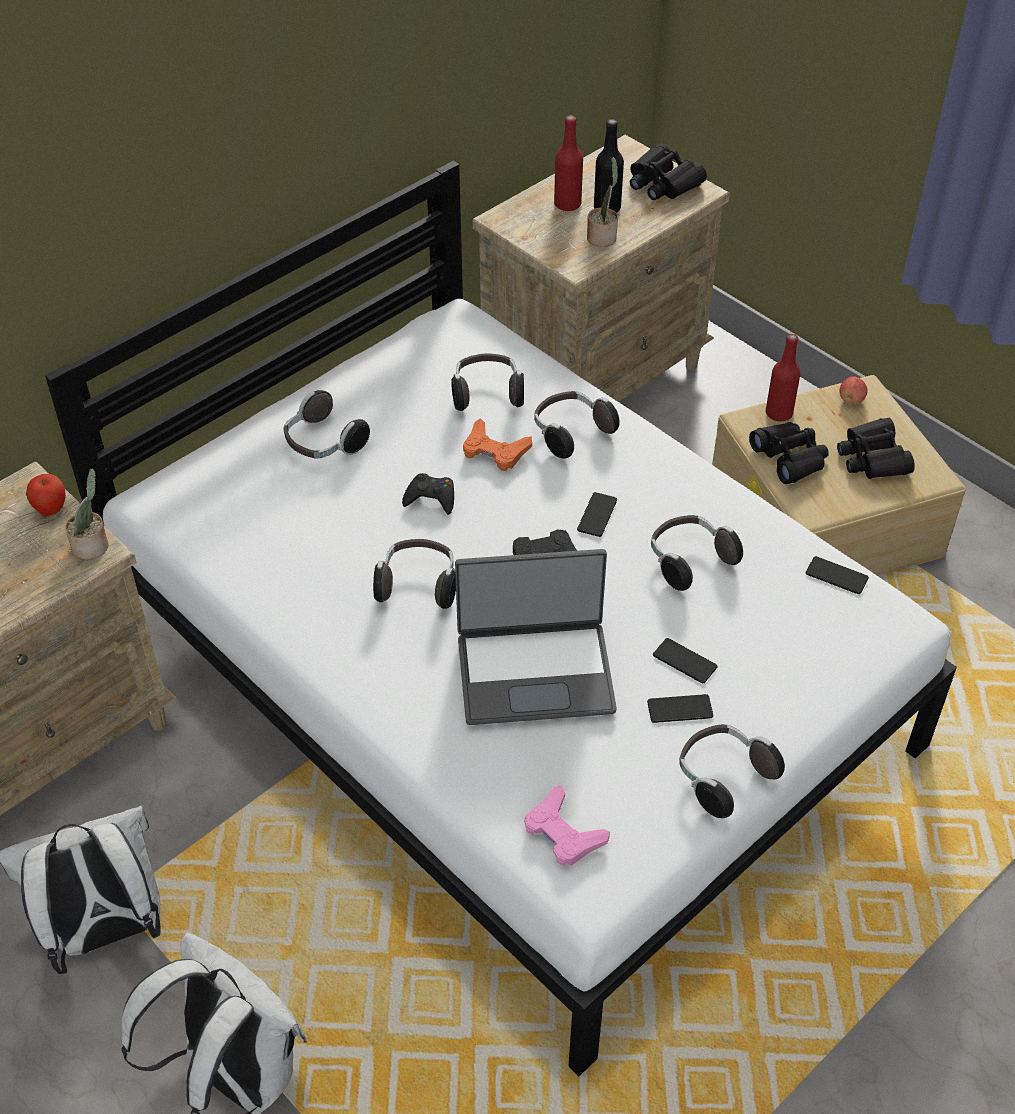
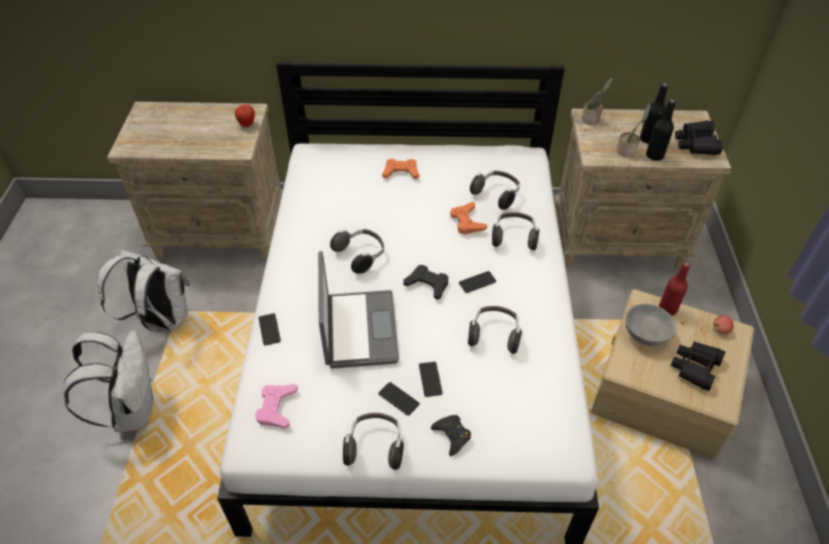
camera: 45 degrees right, 0 degrees up
(93, 546) = (242, 147): potted plant -> potted plant (591, 120)
(323, 444) = (401, 172): headphones -> orange game controller
(431, 498) = (414, 223): black game controller -> black game controller (452, 435)
(535, 672) = (358, 329): laptop -> laptop turned 135 degrees counterclockwise
(567, 204) = (629, 126): red bottle -> none
(638, 225) = (654, 156): none -> black bottle
(790, 458) = (645, 335): black binoculars -> grey bowl
(836, 576) = (562, 400): phone -> phone (269, 329)

